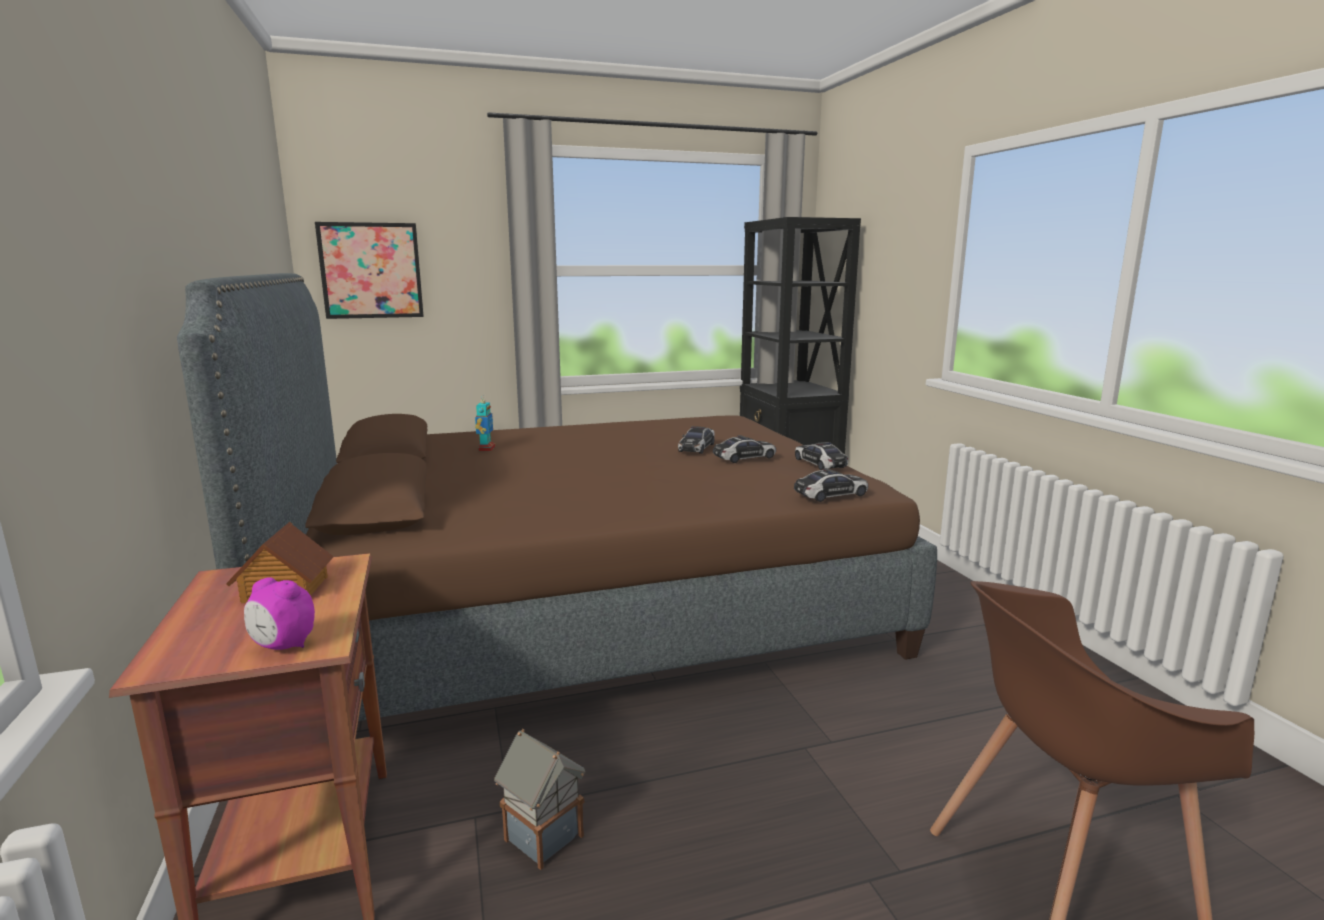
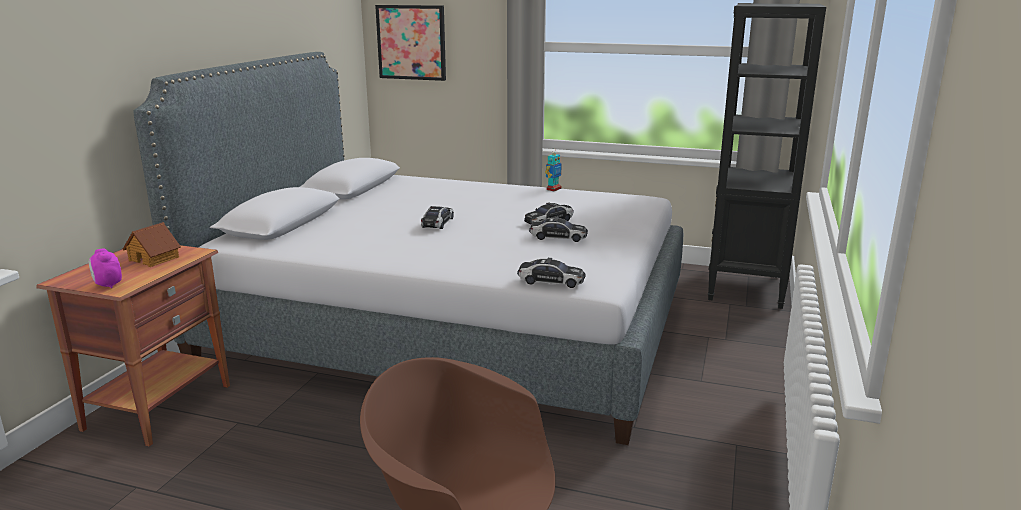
camera: 35 degrees right, 5 degrees up
(486, 449) = (412, 194): toy robot -> toy robot (553, 189)
(542, 837) = (252, 445): toy house -> none
(583, 607) = (448, 330): brown bed -> grey bed
(820, 464) = (608, 255): toy car -> toy car (437, 223)

